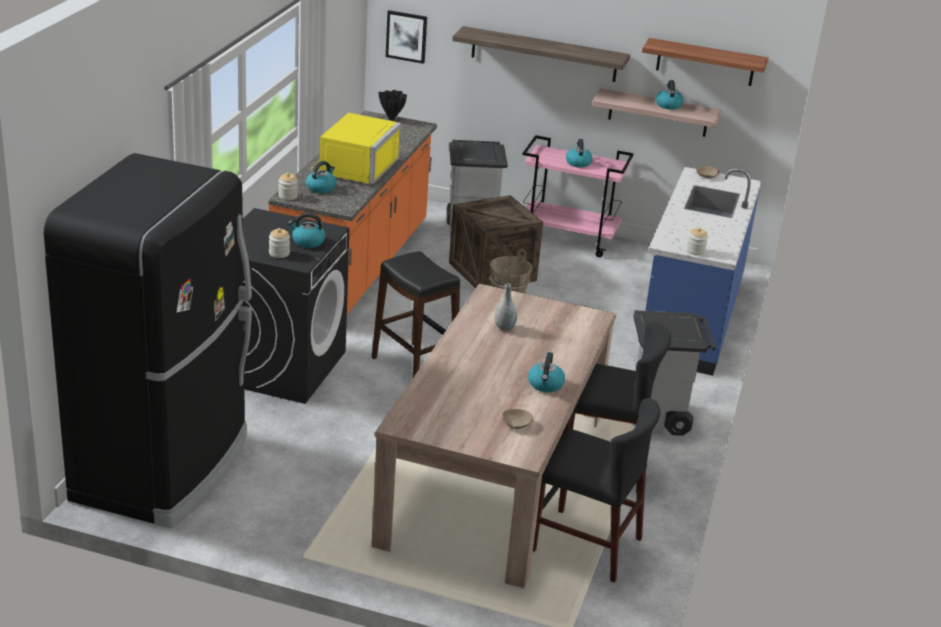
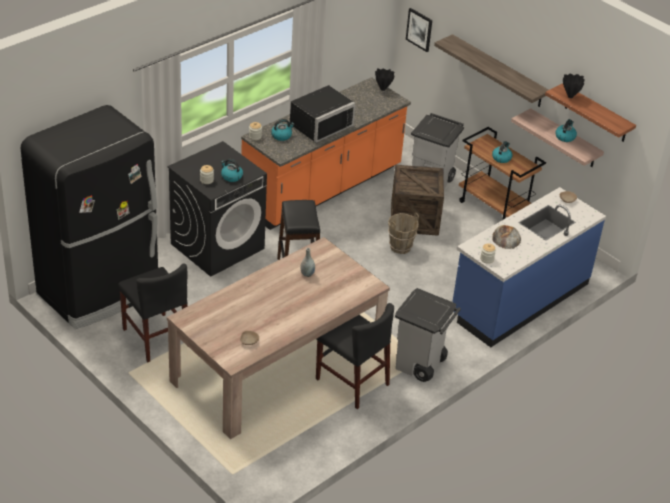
camera: 30 degrees right, 10 degrees up
(354, 167) = (318, 124): yellow microwave -> black microwave
(545, 385) = (292, 322): kettle -> none
(569, 239) = (494, 209): pink cart -> brown cart
(586, 544) = (291, 428): black chair -> black chair (156, 337)
(673, 47) = (570, 96): none -> black vase
(690, 226) = (506, 238): none -> bread

